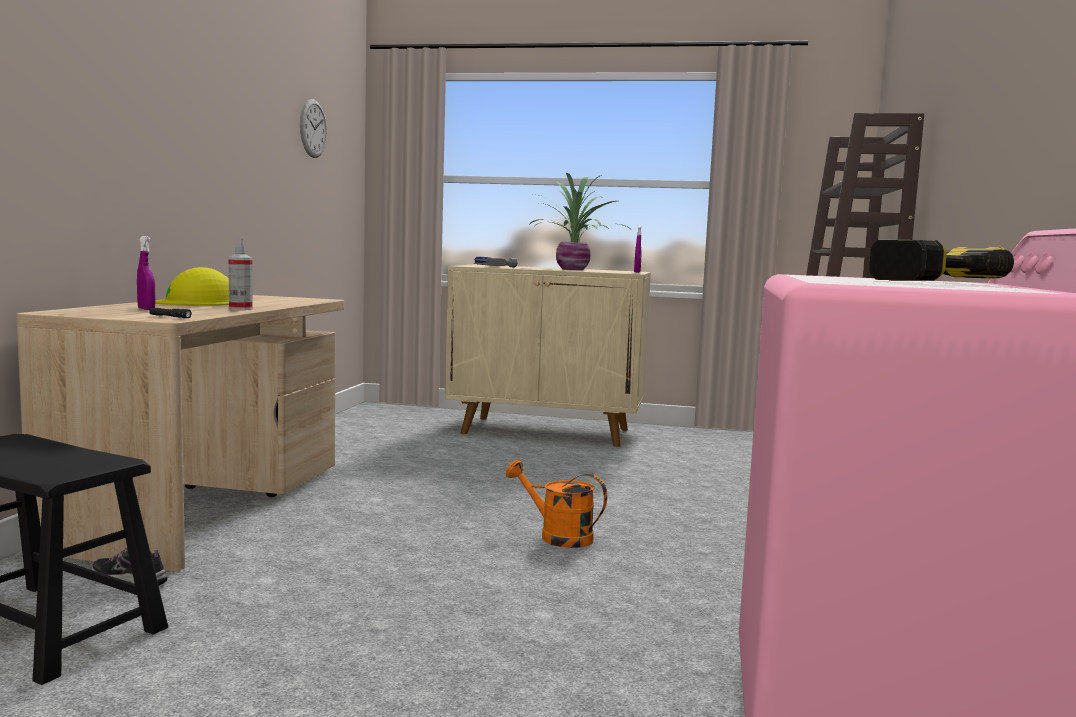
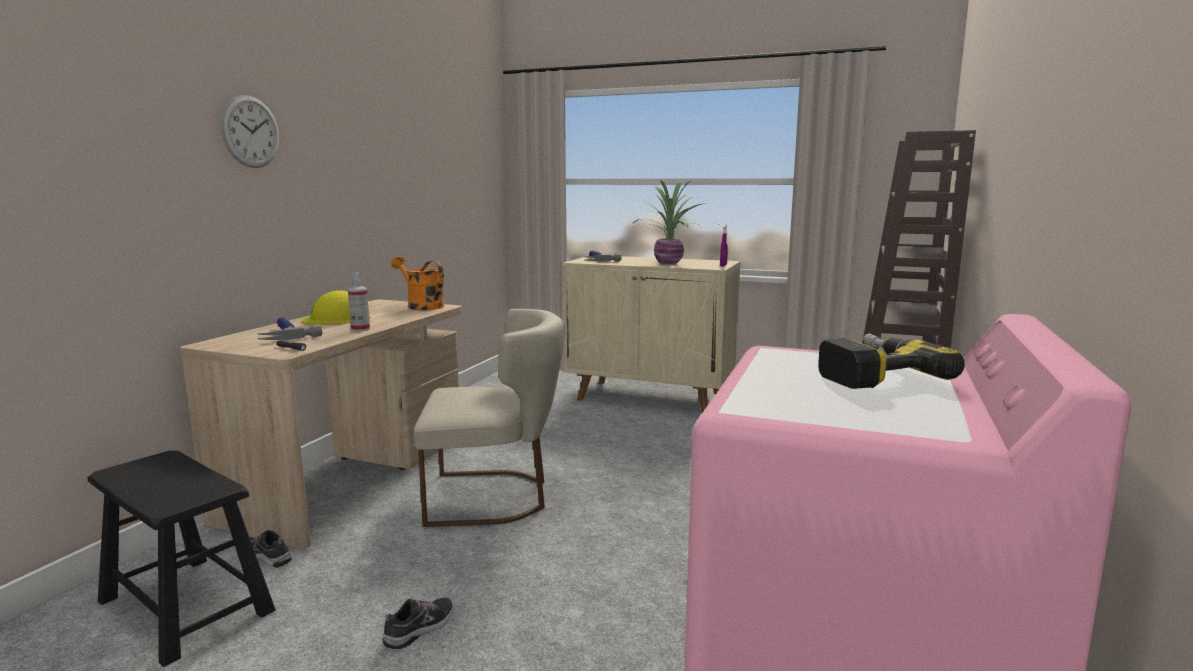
camera: 10 degrees right, 5 degrees up
(146, 309) = (285, 334): purple spray bottle -> hammer
(313, 128) = (451, 150): wall clock -> wall clock (250, 132)
(364, 636) = (420, 629): none -> shoe
(400, 519) = (495, 497): none -> beige chair
(557, 536) = (617, 520): orange watering can -> orange watering can (421, 306)

